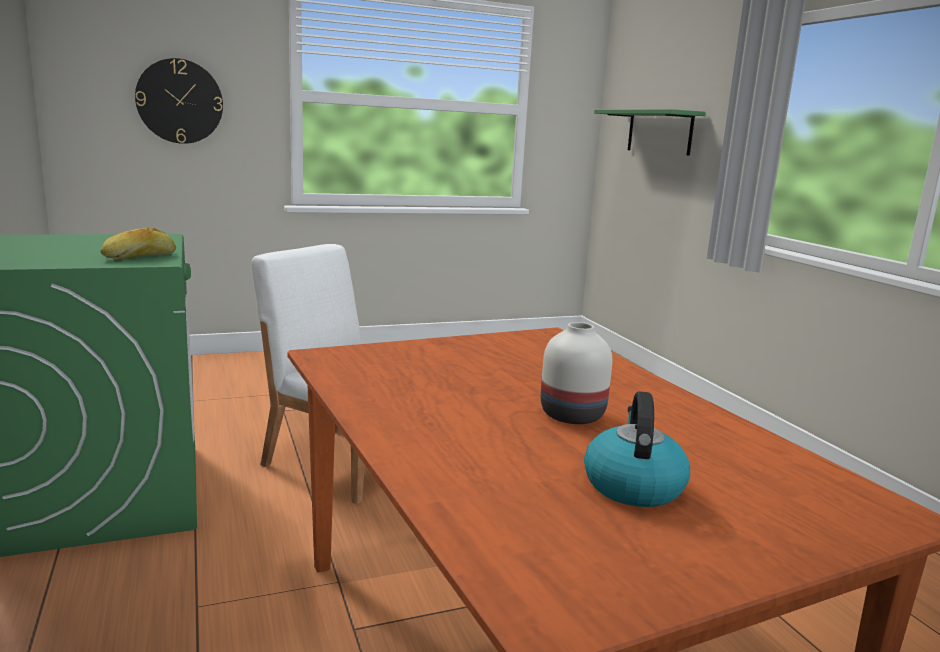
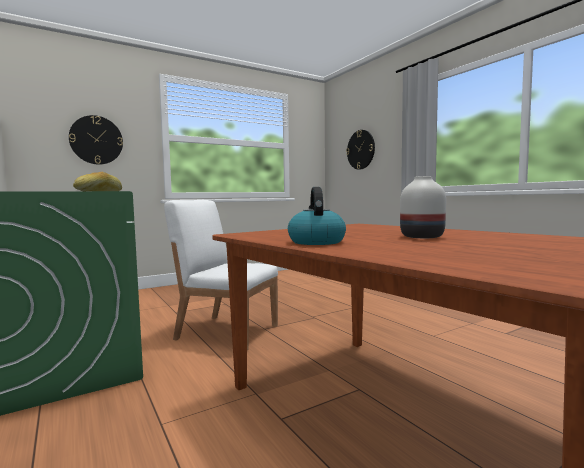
camera: 10 degrees left, 10 degrees down
(632, 485) = (508, 247): kettle -> kettle (316, 242)
(659, 132) = (361, 149): green shelf -> wall clock

